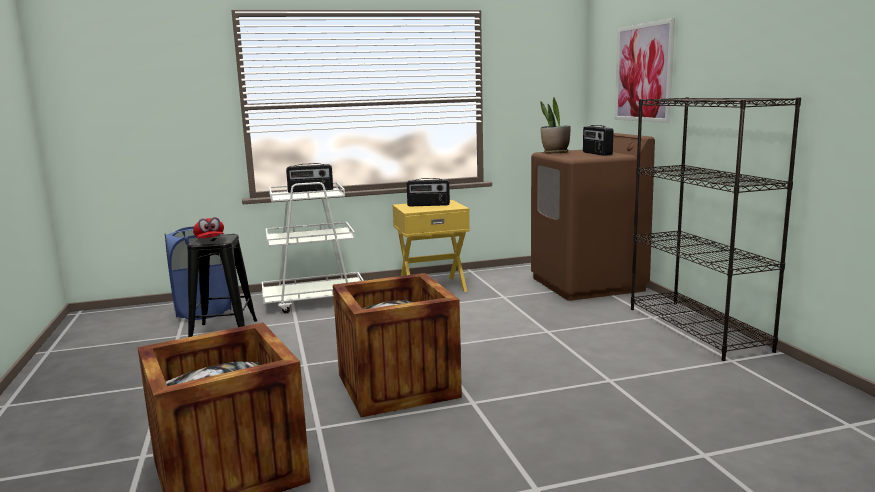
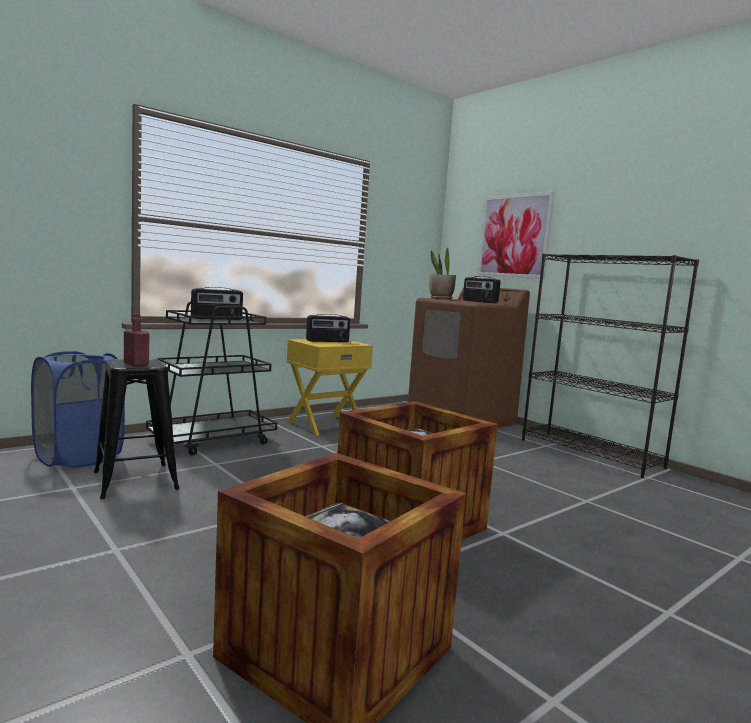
camera: 25 degrees left, 5 degrees down
(210, 240) = (136, 364): red cap -> red bottle
(315, 301) = (213, 441): white cart -> black cart

